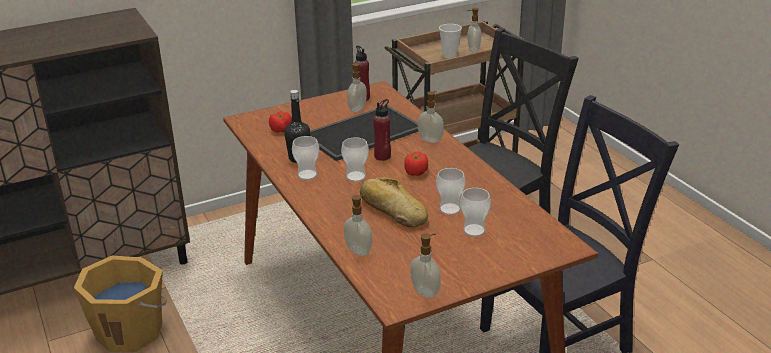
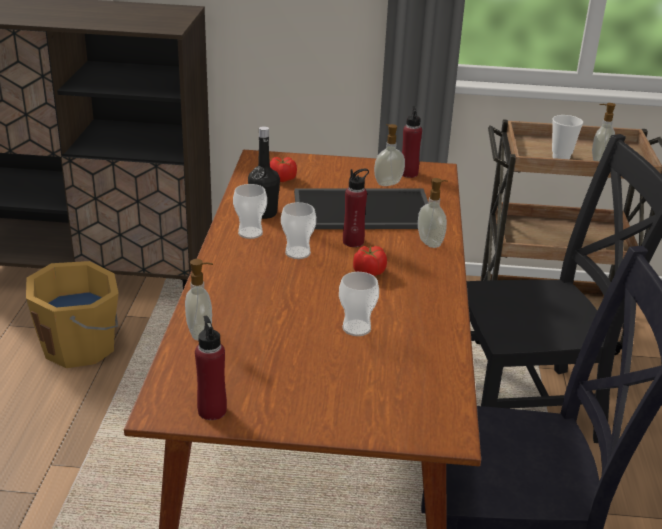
camera: 30 degrees right, 0 degrees up
(392, 210) = (291, 303): bread -> none
(426, 292) = (212, 410): soap dispenser -> red bottle
(474, 230) = (354, 364): cup -> none

